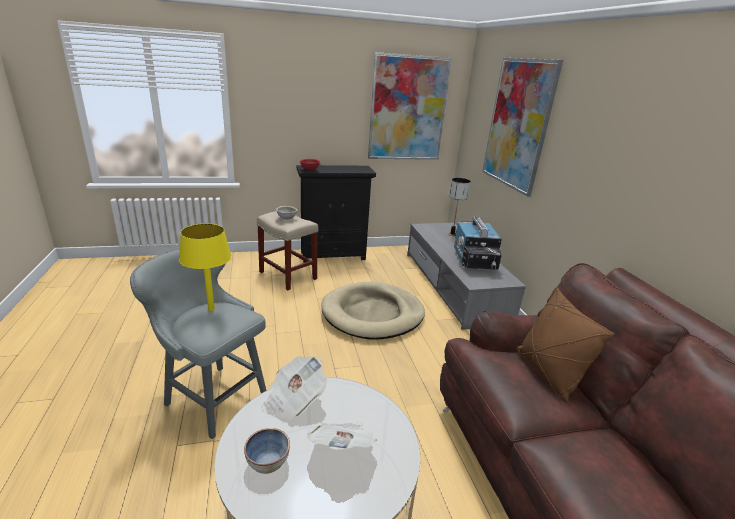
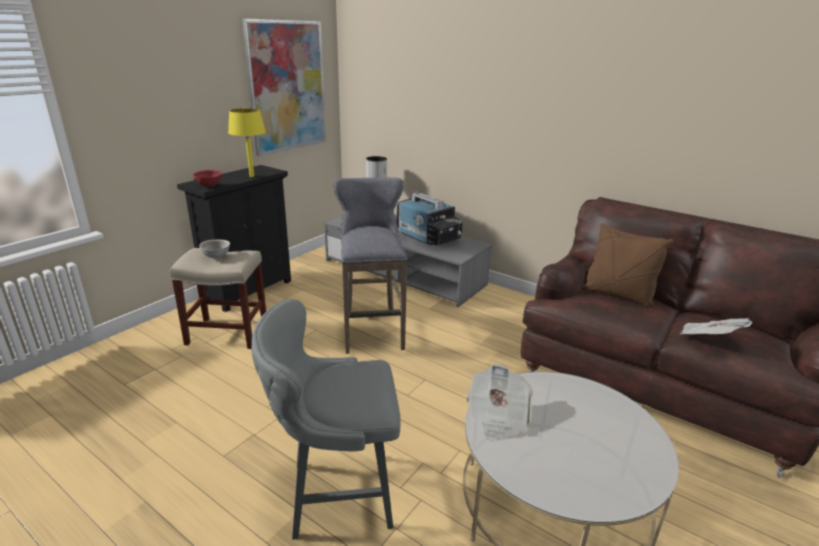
camera: 40 degrees left, 0 degrees up
(211, 309) = (335, 378): yellow table lamp -> yellow table lamp (252, 176)
(268, 461) = (558, 470): bowl -> none
(343, 447) = (582, 423): newspaper -> newspaper (708, 339)
(373, 314) = (371, 330): beige dog bed -> grey stool
(517, 124) = (434, 89): picture -> none

